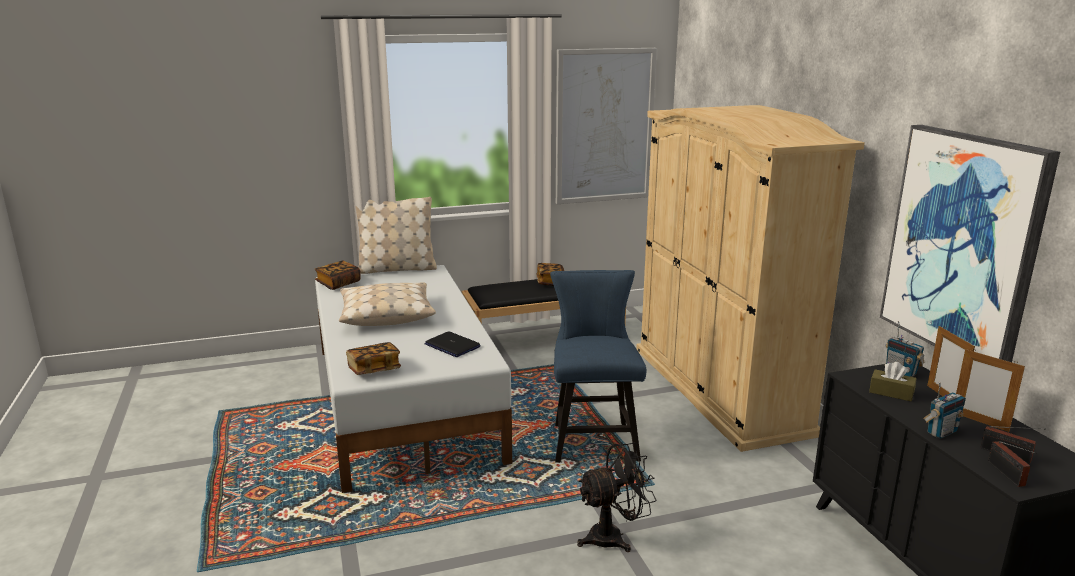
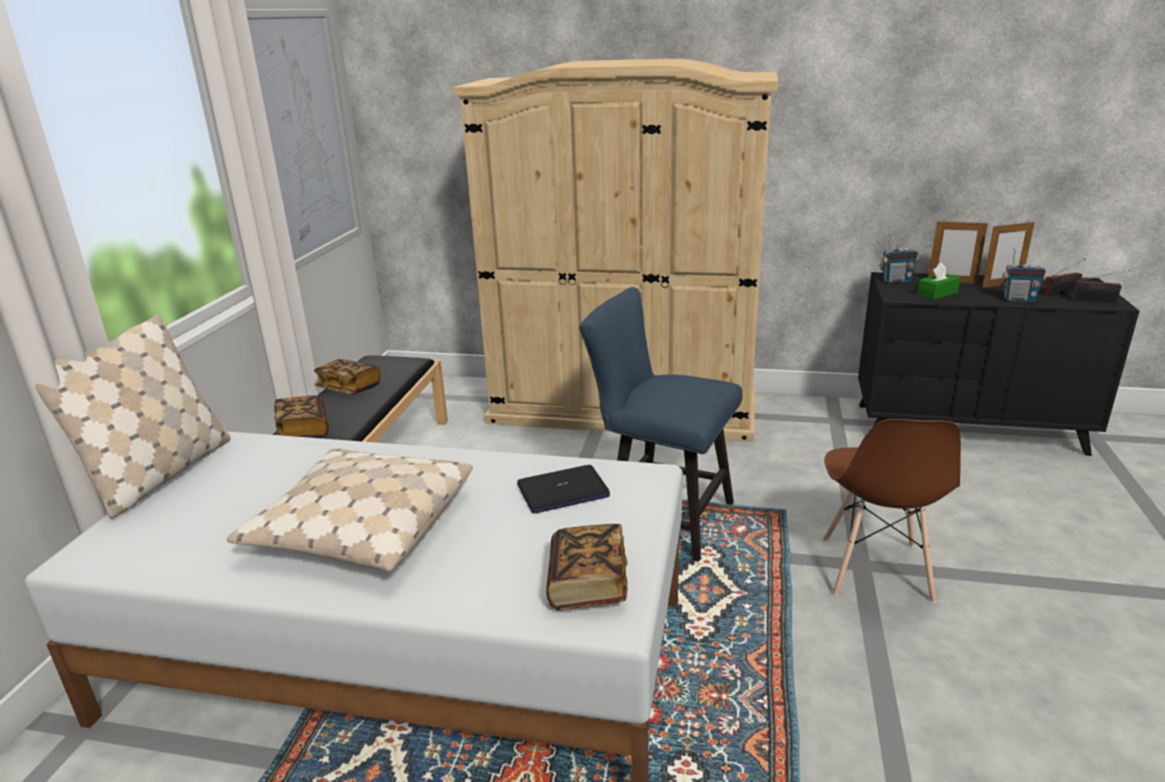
camera: 60 degrees left, 5 degrees up
(338, 283) = (120, 552): book -> book (303, 430)
(613, 537) = (875, 570): black fan -> brown chair
(891, 392) = (937, 294): brown tissue box -> green tissue box
(941, 432) = (1019, 299): radio -> radio turned 105 degrees clockwise
(963, 245) = (913, 146): picture -> none

